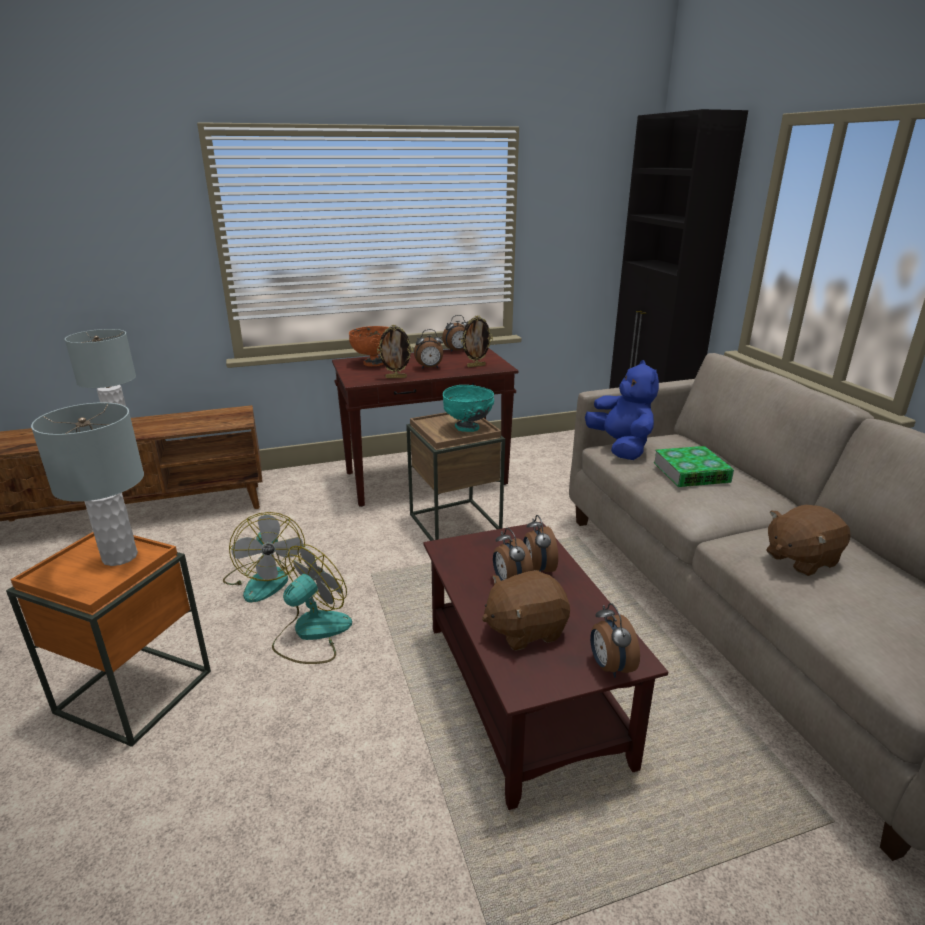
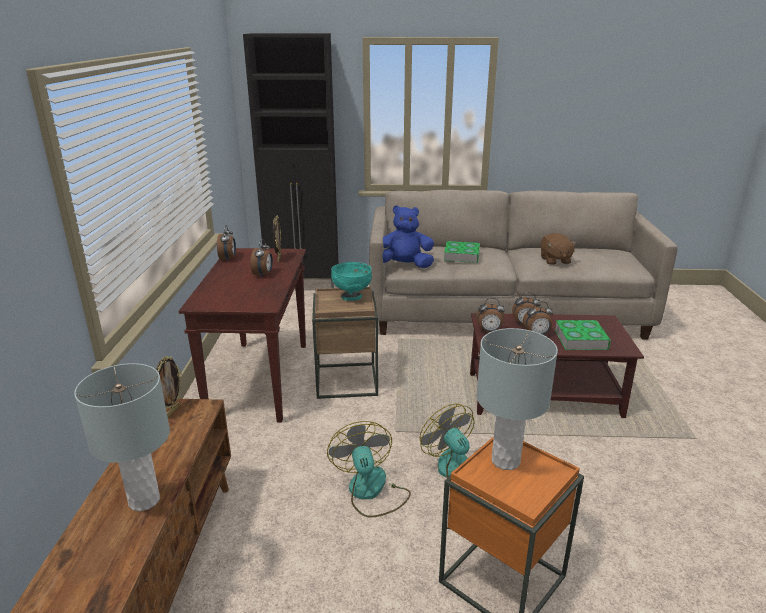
camera: 70 degrees left, 0 degrees up
(265, 579) = (371, 492): fan -> fan turned 105 degrees counterclockwise
(373, 363) = (219, 293): orange bowl -> none
(396, 377) = (274, 289): picture frame -> picture frame (172, 411)
(525, 629) = (581, 339): brown plush toy -> book
(609, 667) = (612, 326): alarm clock -> alarm clock (489, 331)

